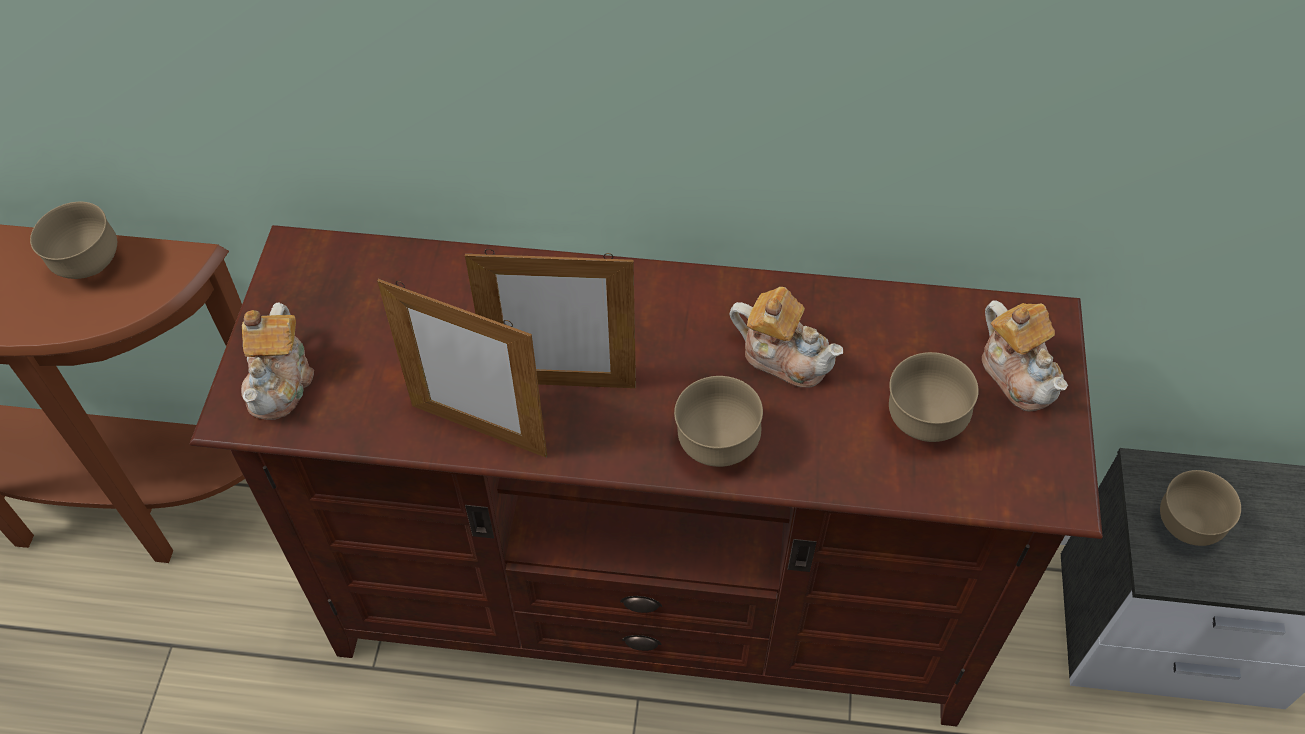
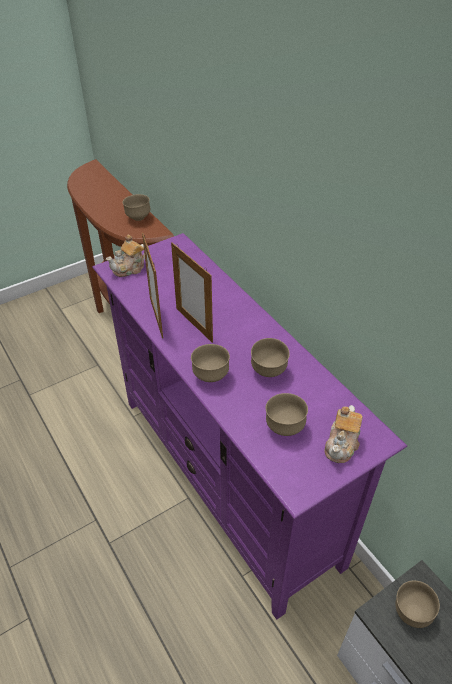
camera: 50 degrees right, 10 degrees down
(654, 605) = (227, 477): brown tv stand -> purple tv stand
(784, 356) = (268, 371): teapot -> brown bowl

